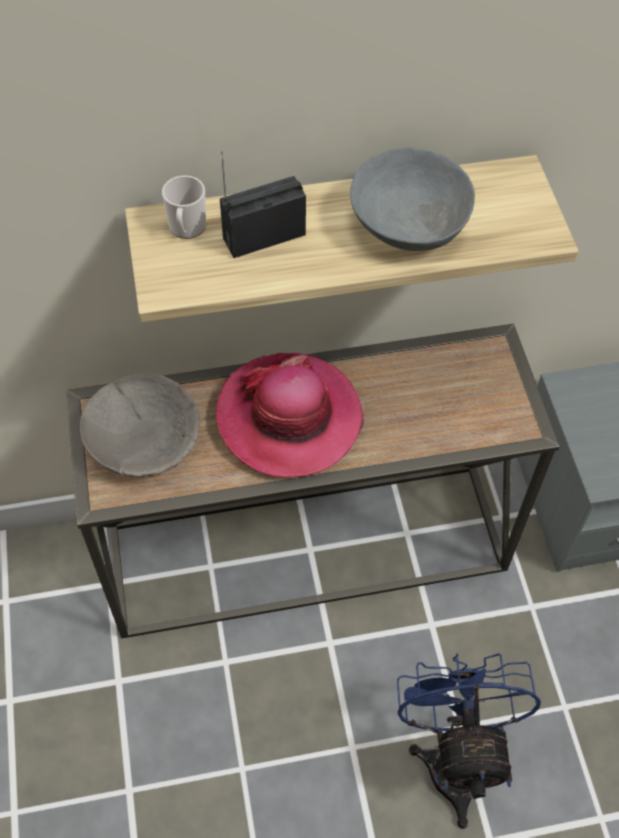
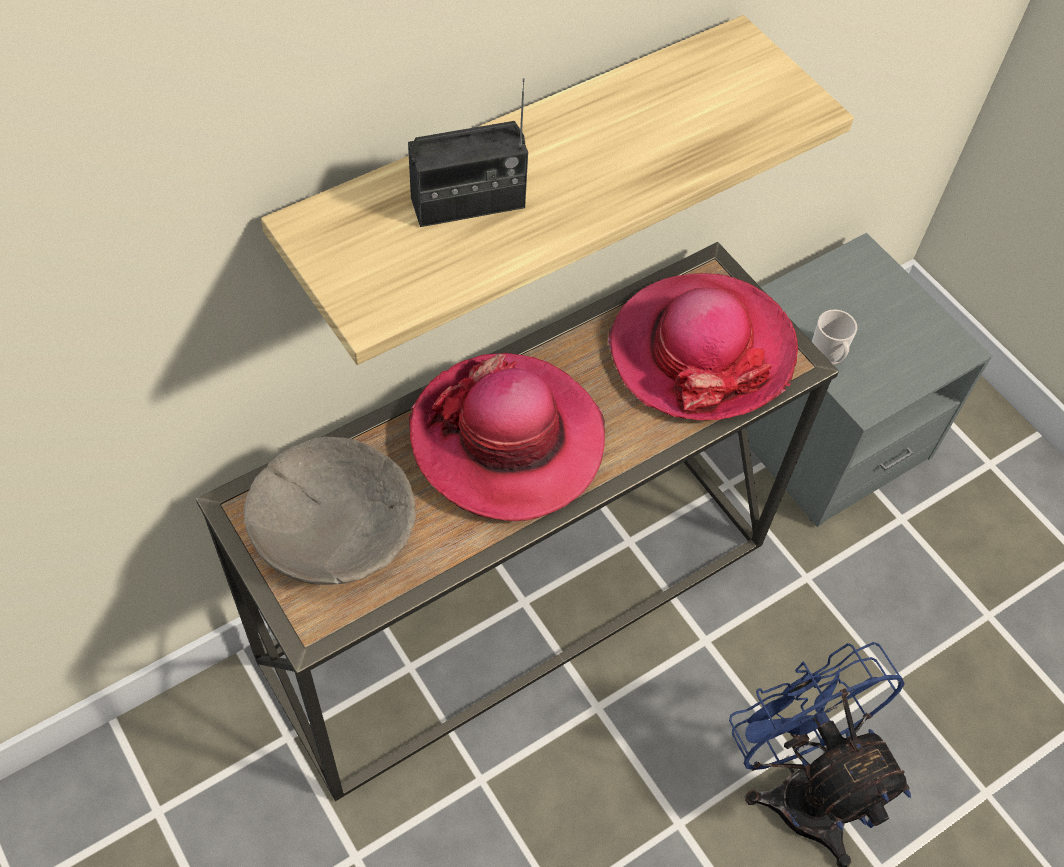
camera: 25 degrees left, 0 degrees up
(186, 229) = (361, 222): mug -> mug (828, 355)
(264, 236) = (468, 203): radio -> radio turned 150 degrees counterclockwise
(407, 224) = (639, 139): grey bowl -> none
(461, 399) = (701, 350): none -> hat

